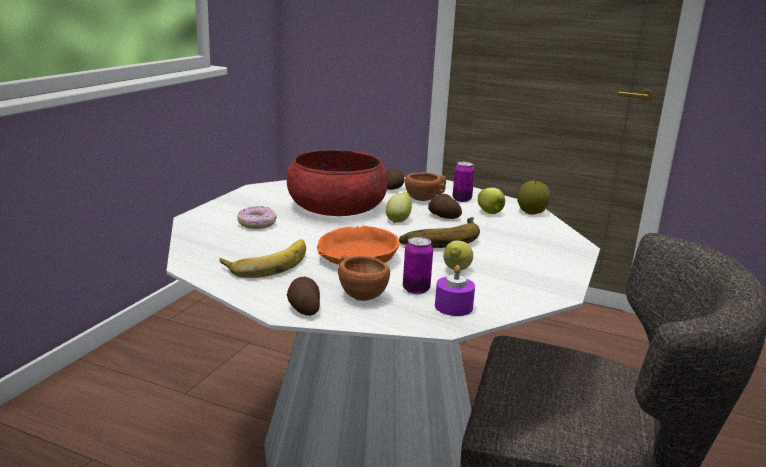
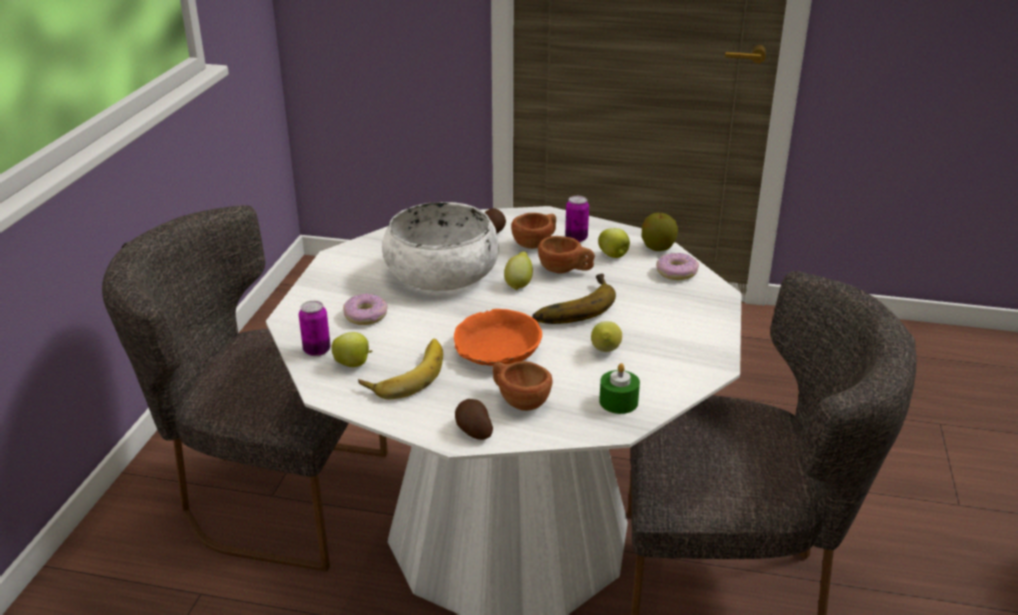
camera: 10 degrees left, 10 degrees up
(184, 393) = (271, 495): none -> grey chair
(226, 251) = (354, 364): none -> apple
(336, 206) = (441, 273): red bowl -> white bowl
(416, 289) = (574, 385): can -> can (317, 350)
(443, 217) = (565, 270): potato -> brown cup
(453, 307) = (618, 402): purple candle -> green candle
(542, 228) = (676, 272): none -> donut

